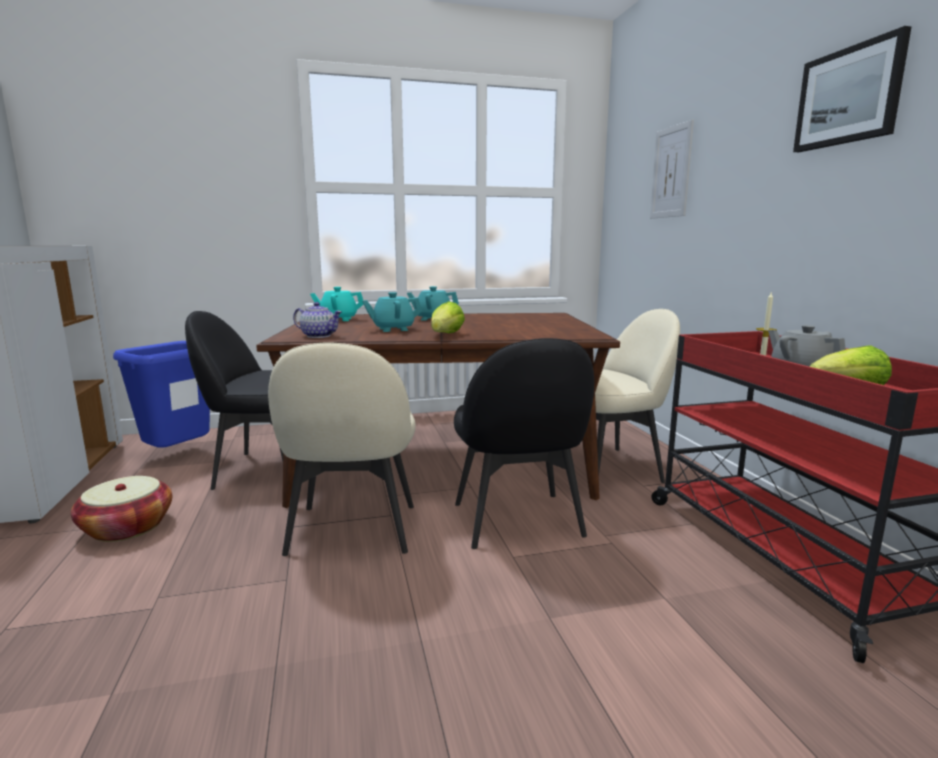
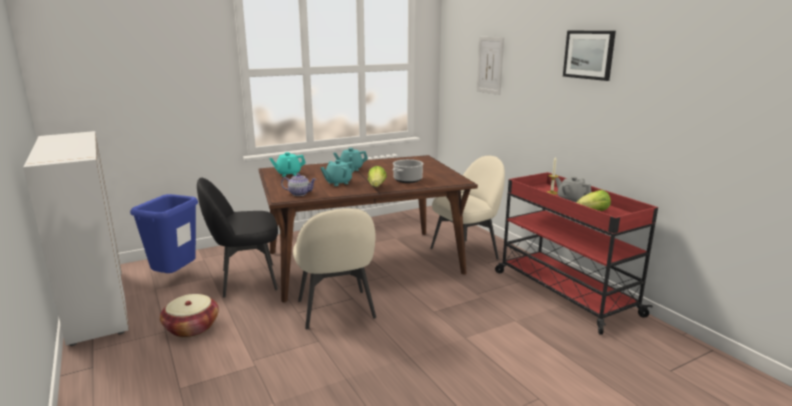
camera: 15 degrees left, 5 degrees up
(504, 331) = (407, 180): none -> cooking pot
(518, 522) = (427, 292): black chair -> none

